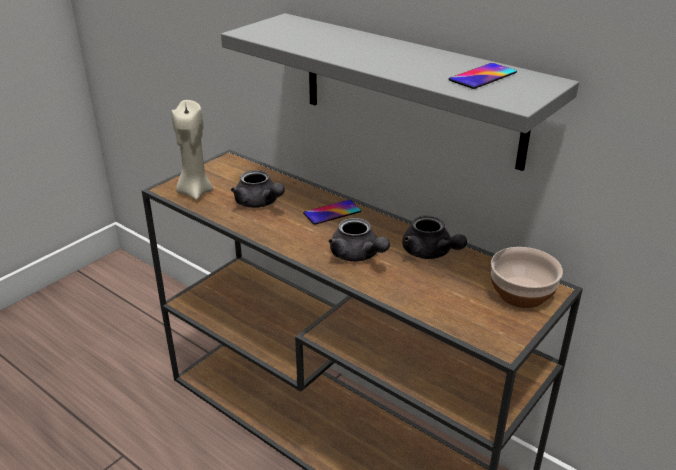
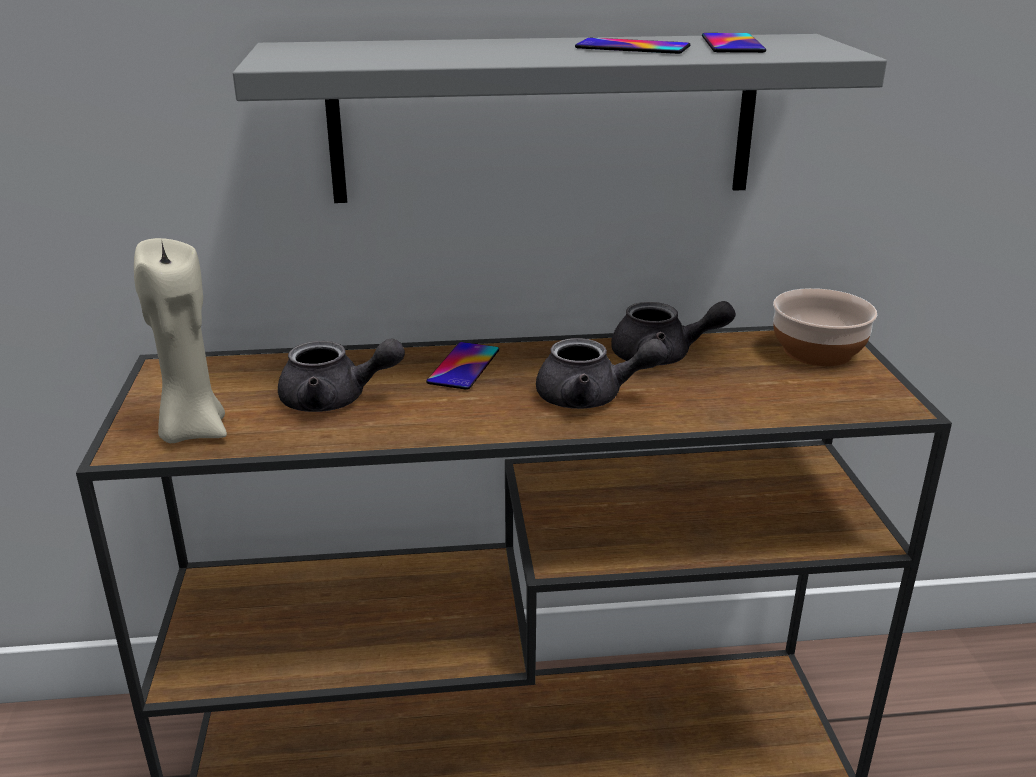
camera: 45 degrees left, 5 degrees down
(421, 64) = (632, 48): none -> phone

